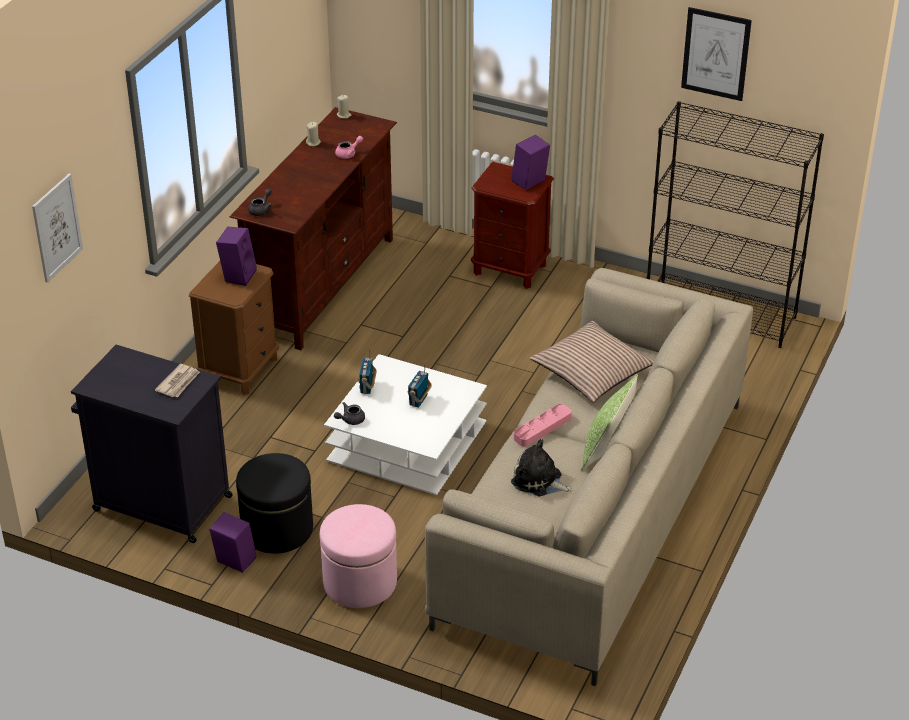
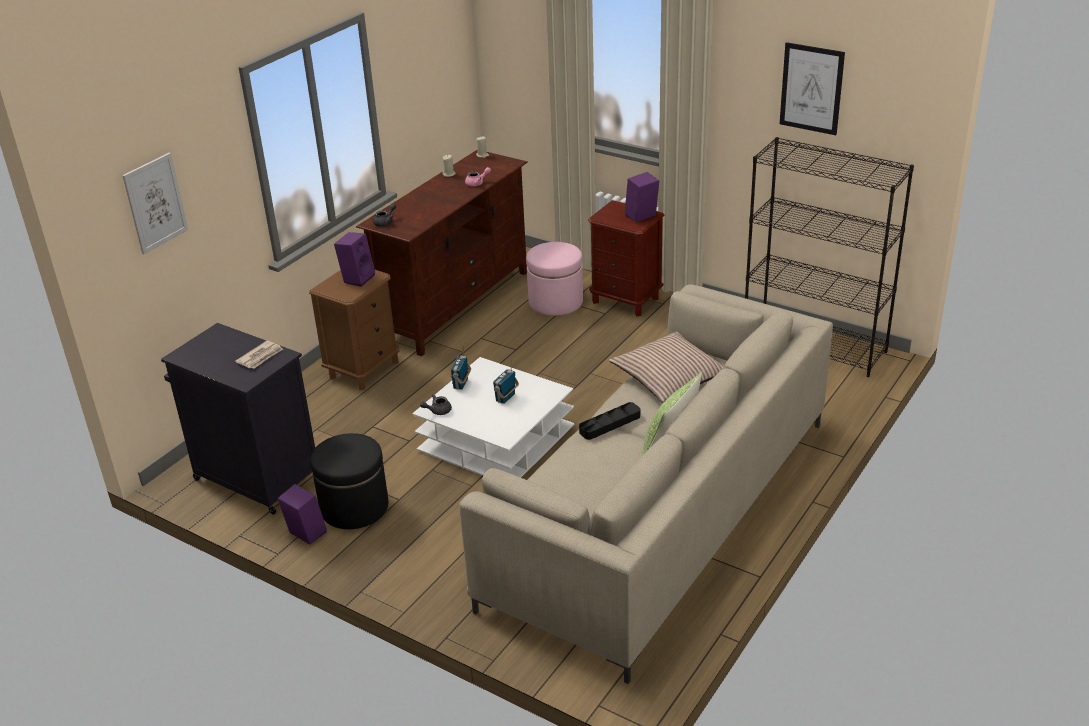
camera: 10 degrees right, 5 degrees down
(360, 582) = (418, 562): pink ottoman -> pink ottoman (555, 302)
(539, 481) = (595, 472): plush toy -> none
(542, 428) = (610, 424): pink tray -> black tray

